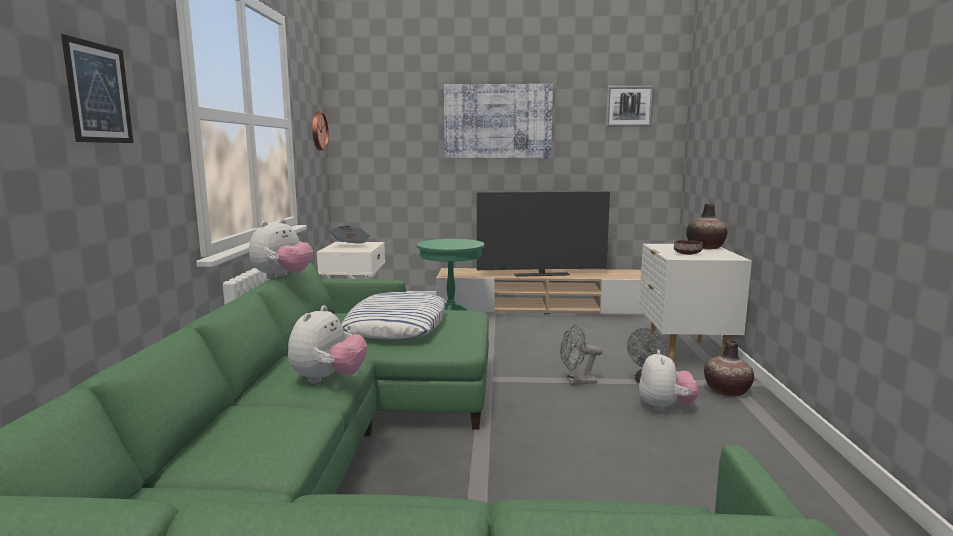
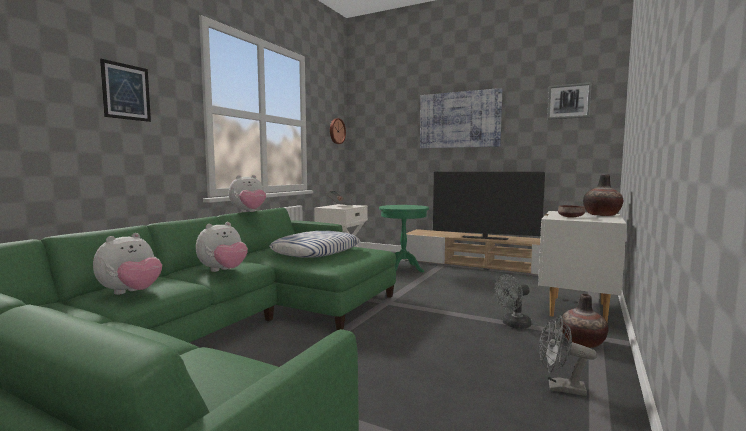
camera: 25 degrees right, 5 degrees down
(577, 382) = (452, 314): grey fan -> grey fan (560, 388)
(665, 407) = (506, 343): plush toy -> plush toy (131, 293)

